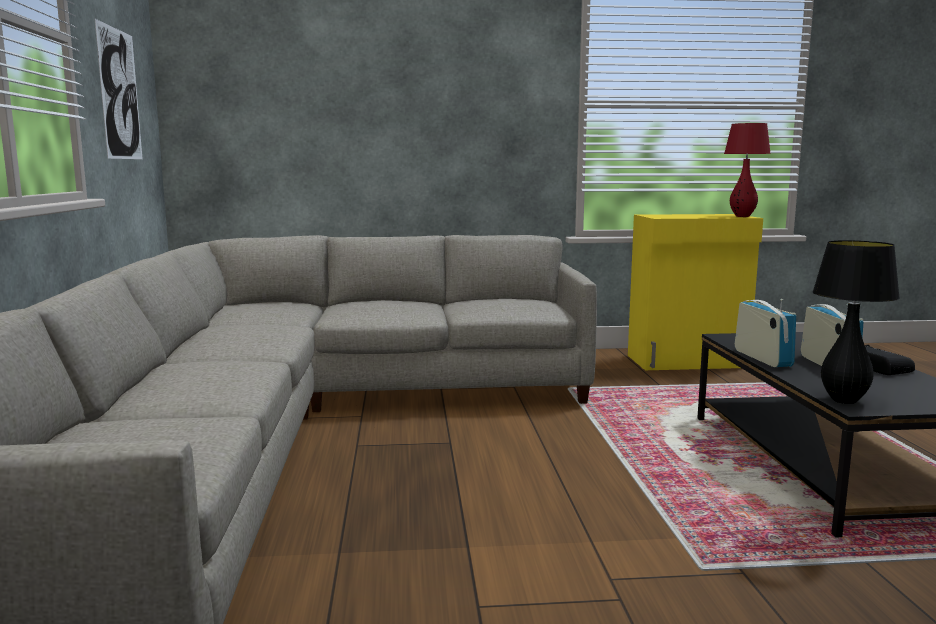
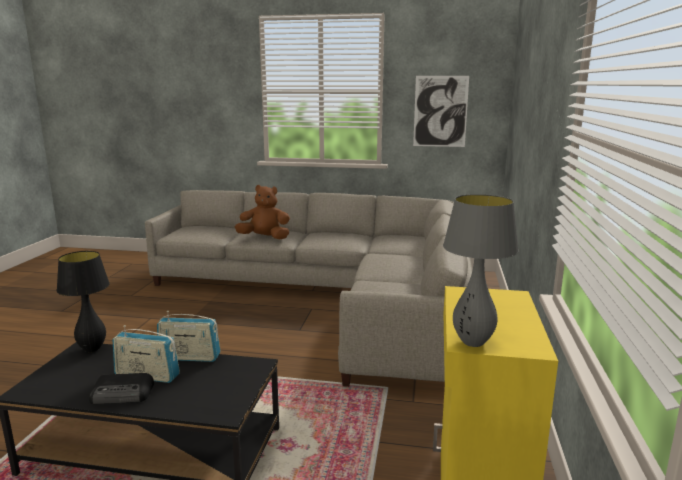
camera: 105 degrees right, 5 degrees up
(235, 373) = (265, 238): none -> brown plush toy
(742, 216) = (472, 342): red table lamp -> grey table lamp

